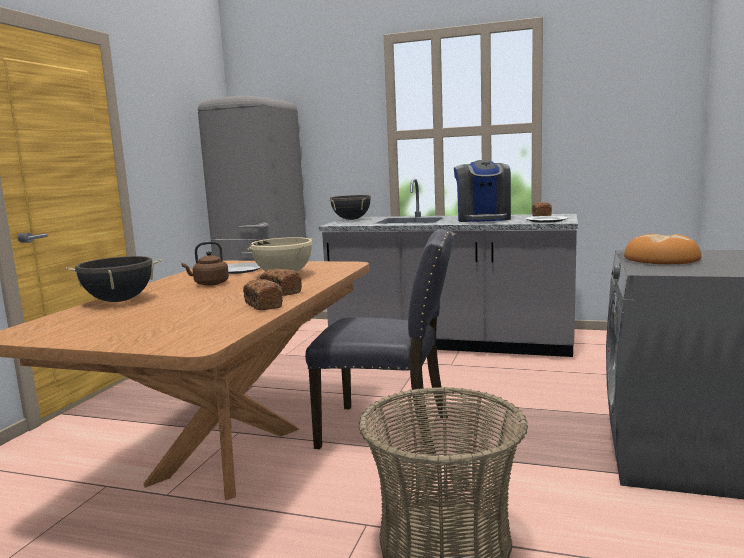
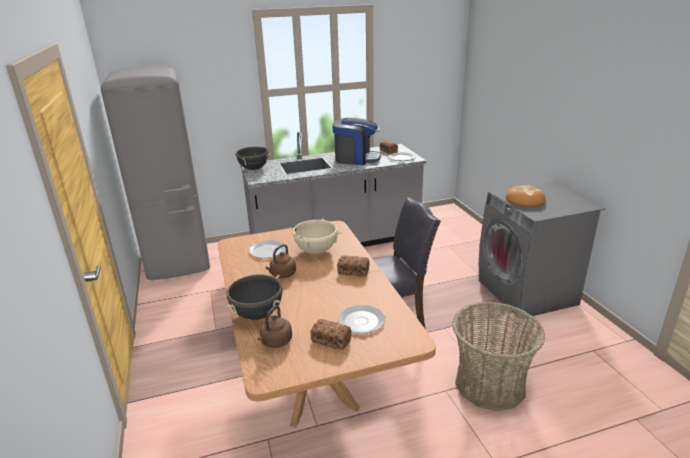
camera: 35 degrees left, 15 degrees up
(80, 318) = (275, 342): none -> brown kettle
(190, 322) = (362, 321): none -> plate
(263, 305) = (371, 290): bread -> bread (331, 341)
(483, 219) = (356, 159): coffee machine -> coffee machine turned 45 degrees counterclockwise

